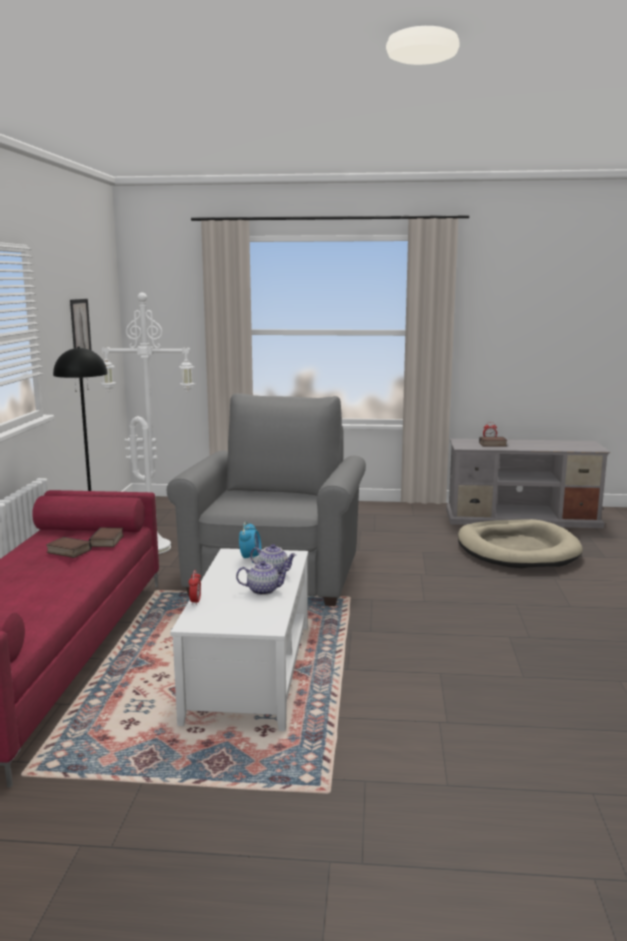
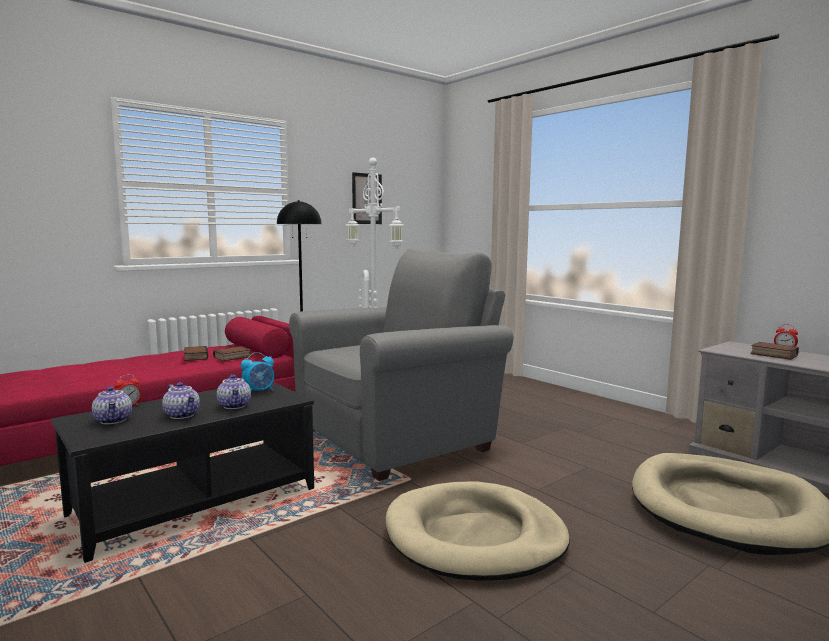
camera: 45 degrees right, 5 degrees down
(229, 612) = (114, 420): none -> teapot
(248, 671) = (194, 501): white coffee table -> black coffee table
(450, 611) = (475, 537): none -> beige dog bed

